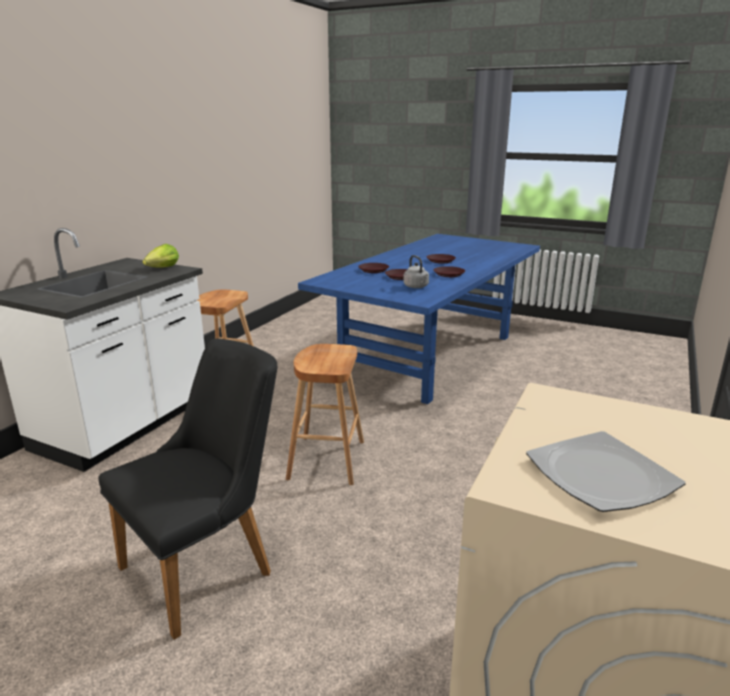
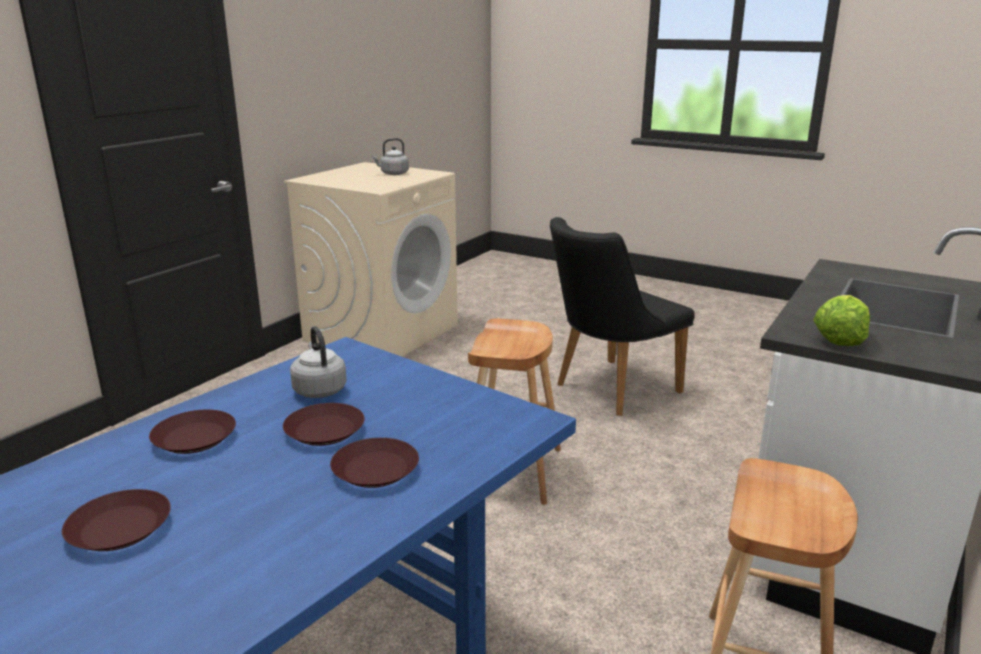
camera: 175 degrees left, 0 degrees up
(600, 474) = (393, 174): plate -> grey kettle

